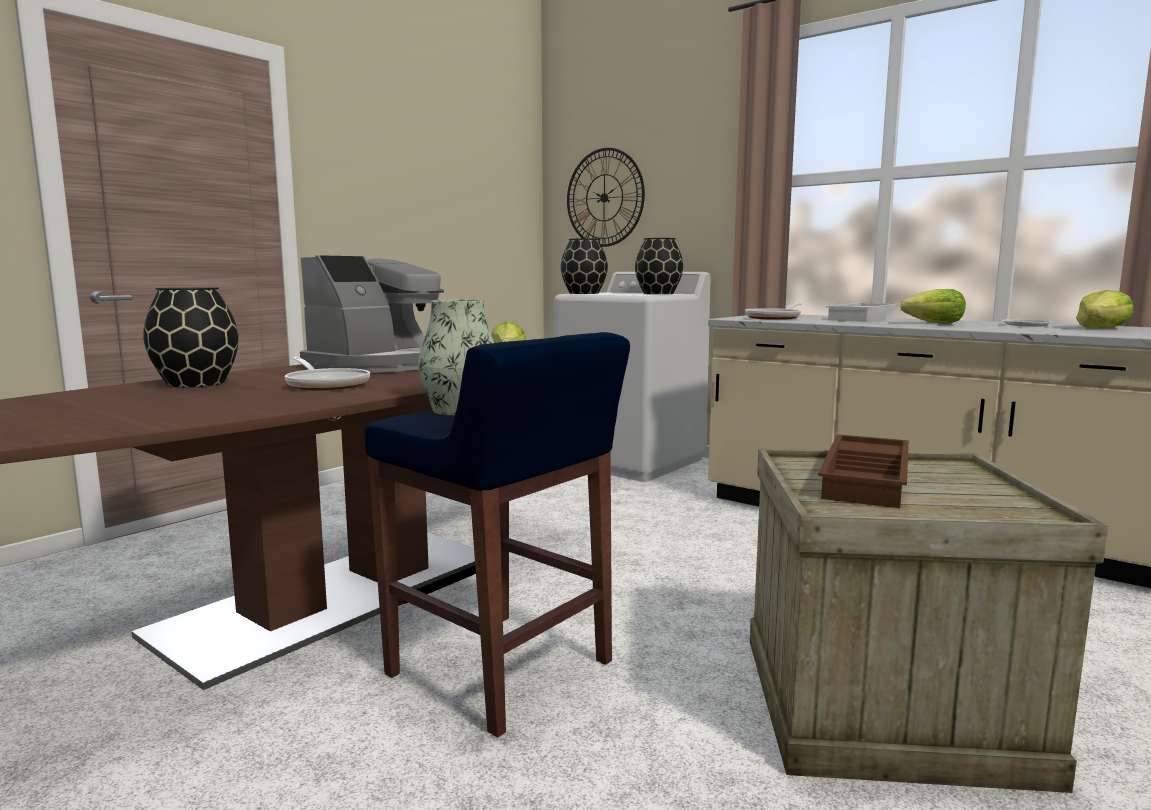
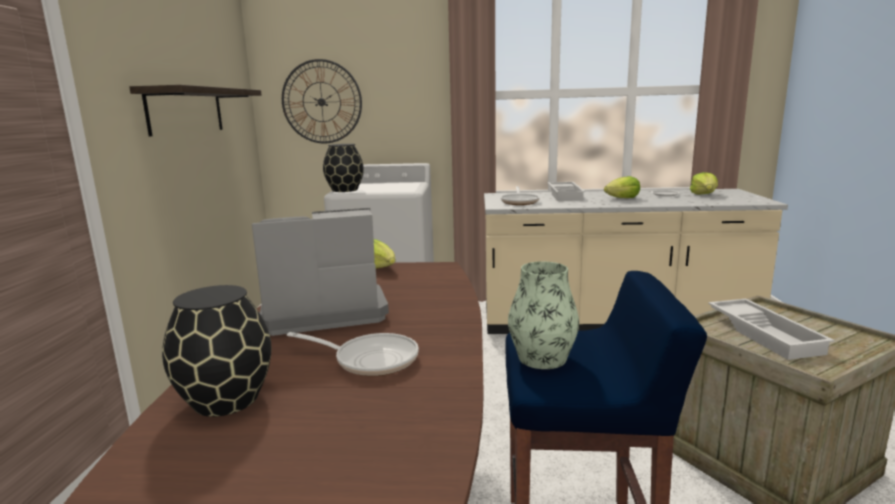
camera: 35 degrees left, 5 degrees up
(381, 365) = (322, 311): coffee machine -> coffee machine turned 105 degrees counterclockwise
(430, 197) = (186, 111): none -> shelf
(659, 293) = (404, 184): black vase -> none
(868, 480) = (766, 334): brown tray -> white tray

